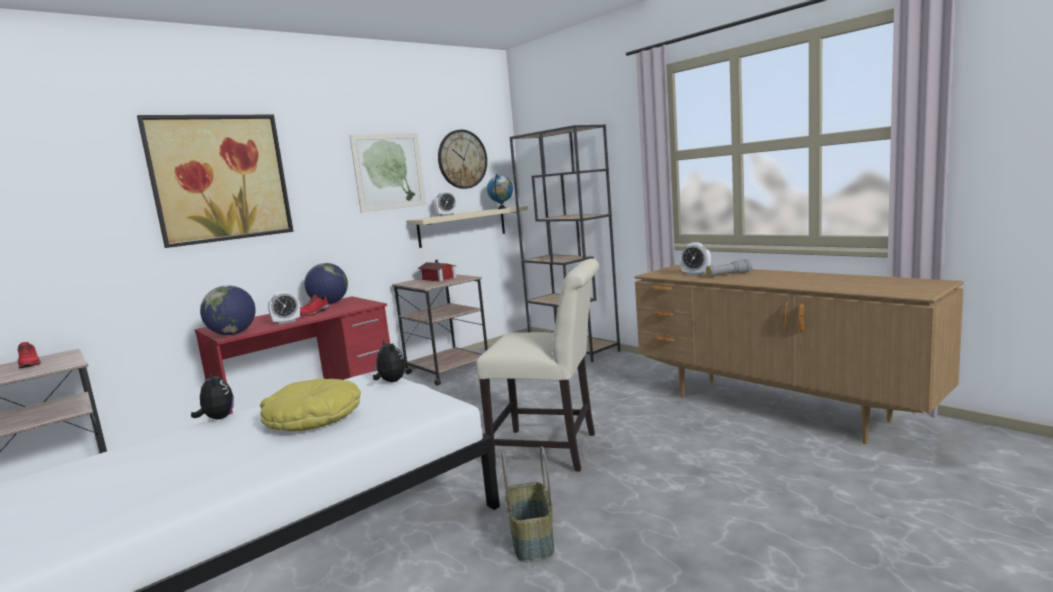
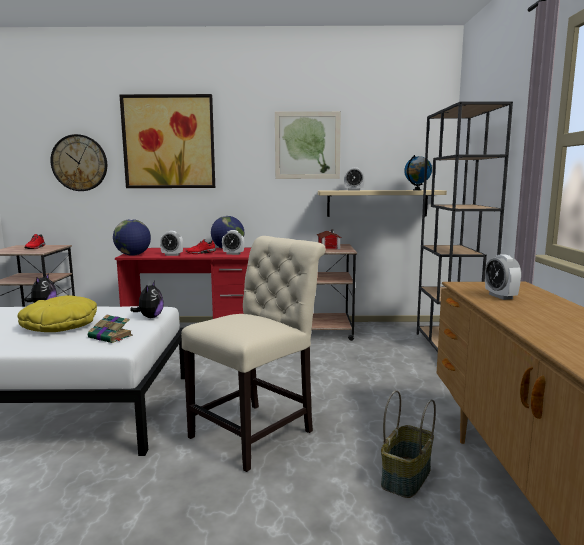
camera: 40 degrees right, 0 degrees up
(356, 305) = (233, 254): none -> alarm clock
(410, 403) = (111, 337): none -> book
(462, 159) = (387, 138): wall clock -> wall clock (79, 163)
(533, 539) = (108, 496): basket -> basket (407, 477)
(552, 451) = (258, 432): beige chair -> beige chair turned 105 degrees counterclockwise
(729, 274) = (532, 307): grey flashlight -> none

